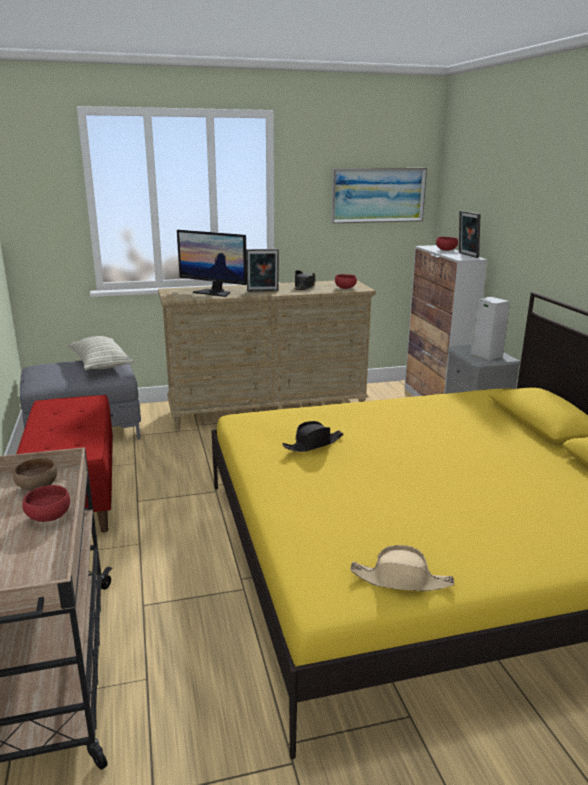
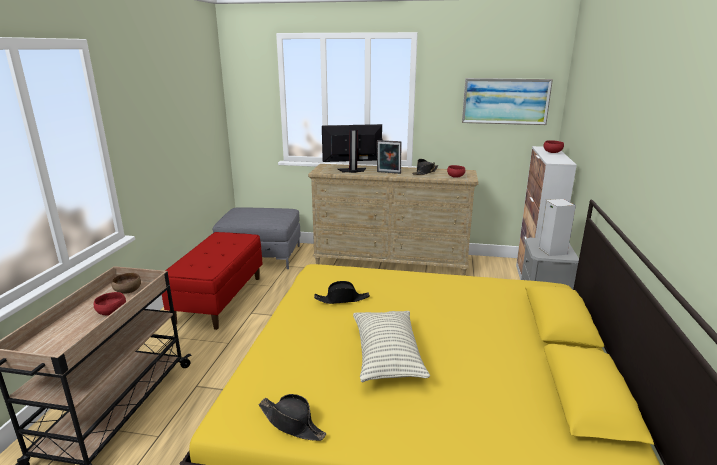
camera: 25 degrees right, 0 degrees up
(101, 365) = (274, 213): pillow -> pillow (387, 356)
(214, 292) = (352, 170): monitor -> monitor turned 120 degrees clockwise
(401, 580) = (292, 423): beige hat -> black hat
(466, 255) = (563, 159): picture frame -> none

